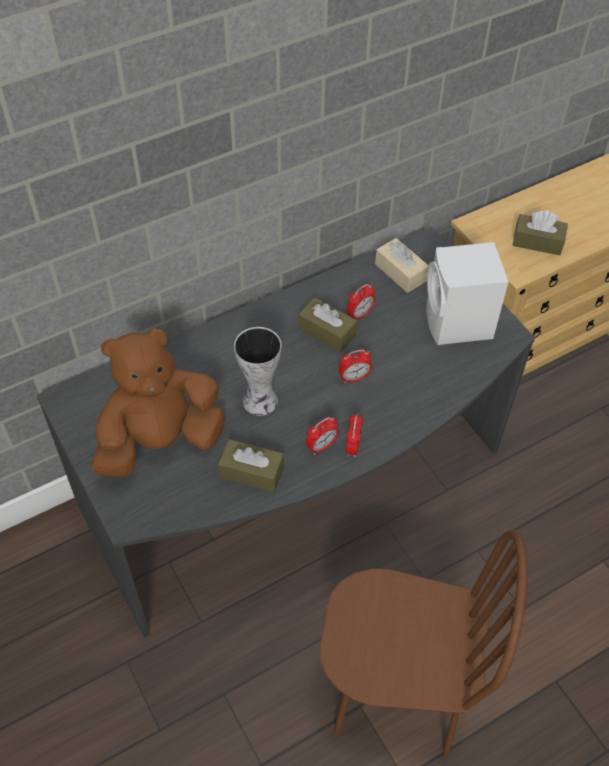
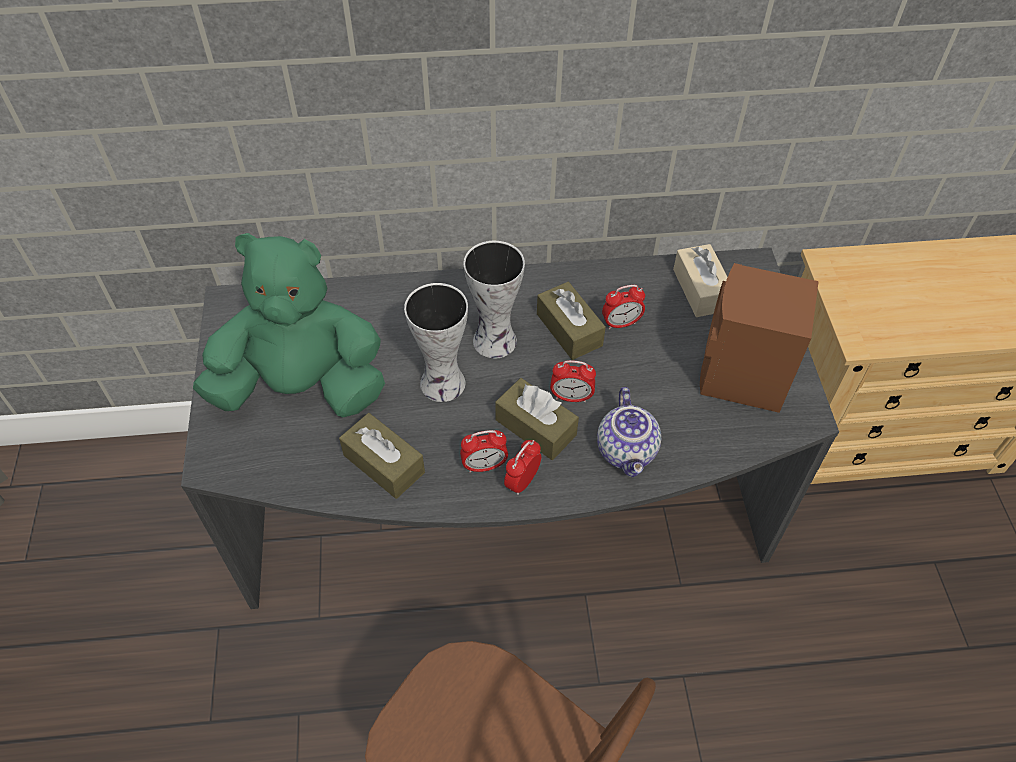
camera: 25 degrees right, 0 degrees up
(160, 441) = (302, 387): brown plush toy -> green plush toy
(280, 359) = (494, 342): none -> vase
(410, 400) = (628, 451): none -> teapot
(458, 324) = (742, 379): white speaker -> brown speaker
(537, 242) = (906, 311): brown tissue box -> brown tissue box (535, 427)

